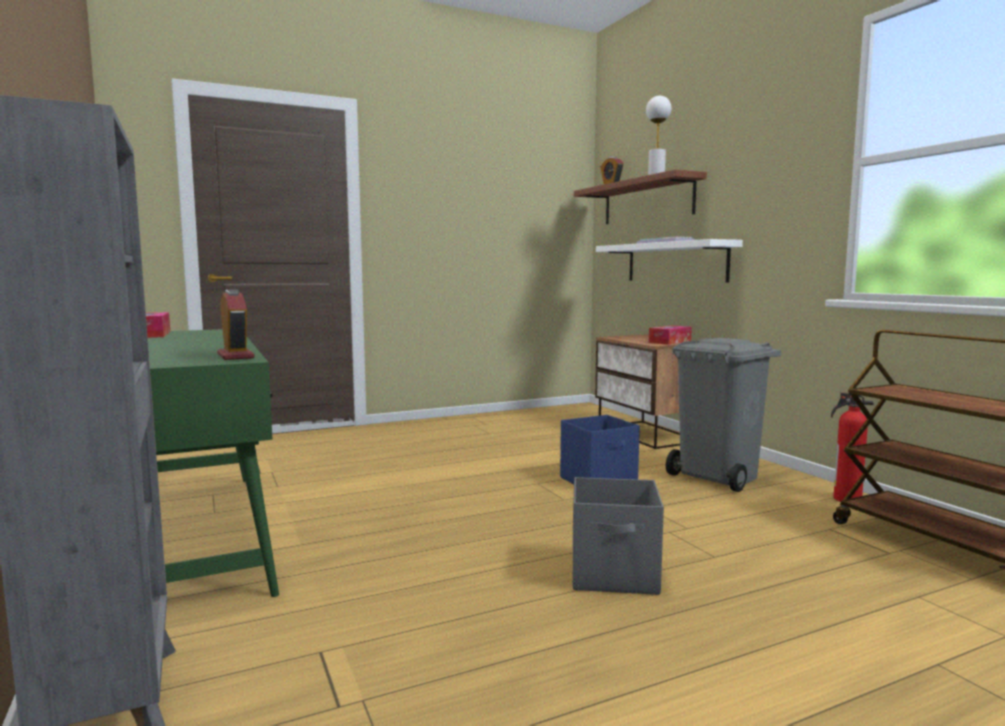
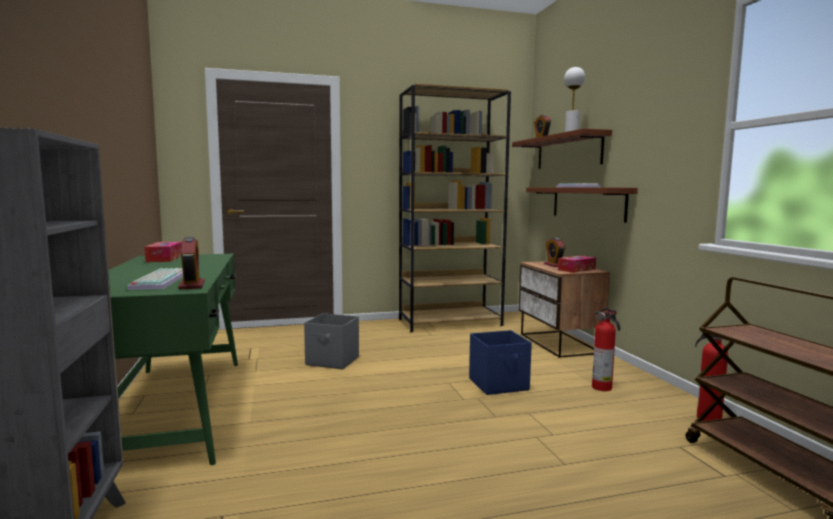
camera: 10 degrees right, 0 degrees up
(179, 353) = (159, 280): none -> keyboard
(506, 418) = (450, 322): none -> brown bookcase
(615, 574) = (473, 472): grey storage box -> grey storage box (333, 361)
(639, 338) = (554, 265): none -> alarm clock
(675, 262) = (587, 203): white shelf -> brown shelf
(719, 477) = (603, 388): grey trash can -> fire extinguisher

